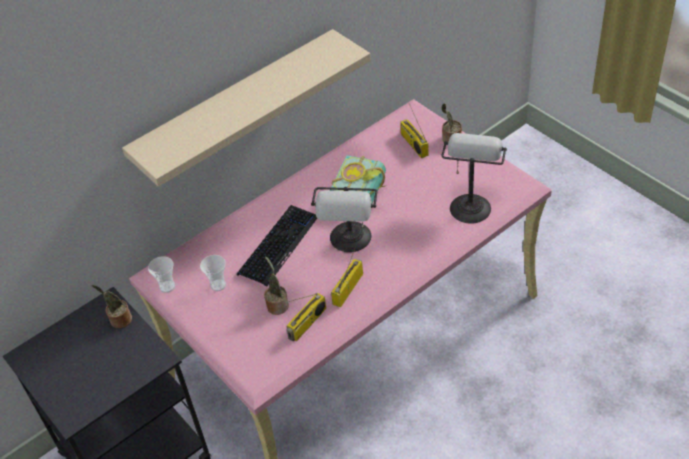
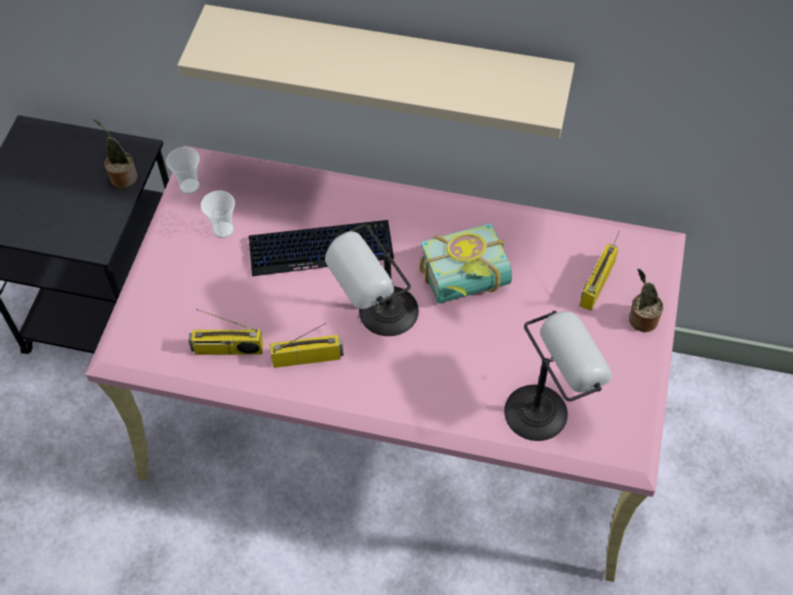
camera: 50 degrees right, 10 degrees up
(277, 305) = (234, 303): potted plant -> none

